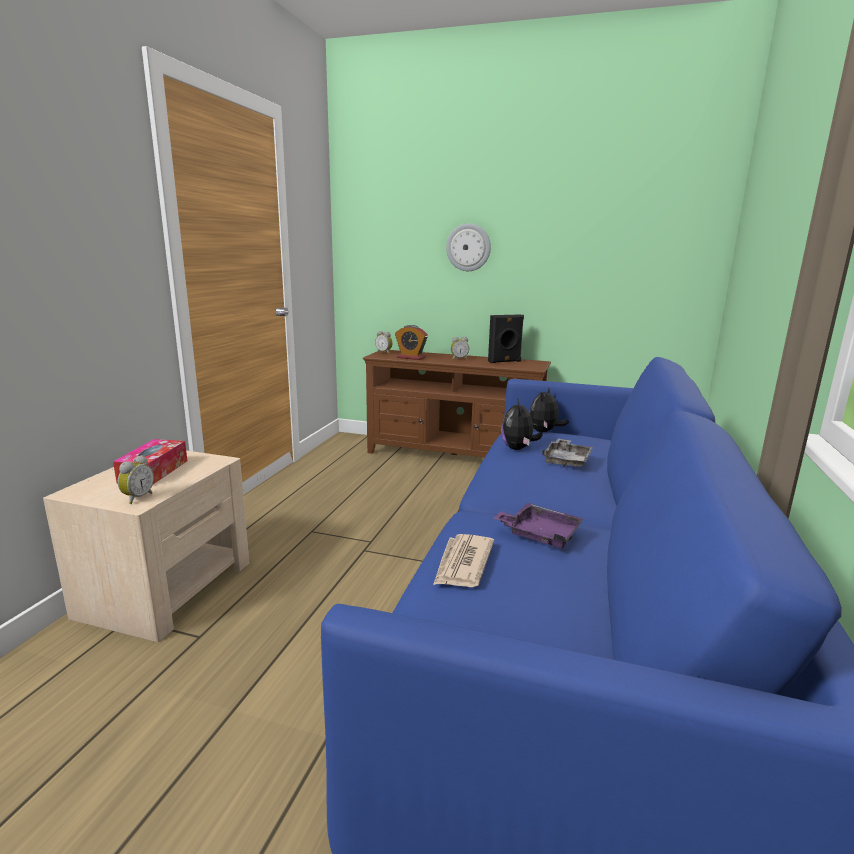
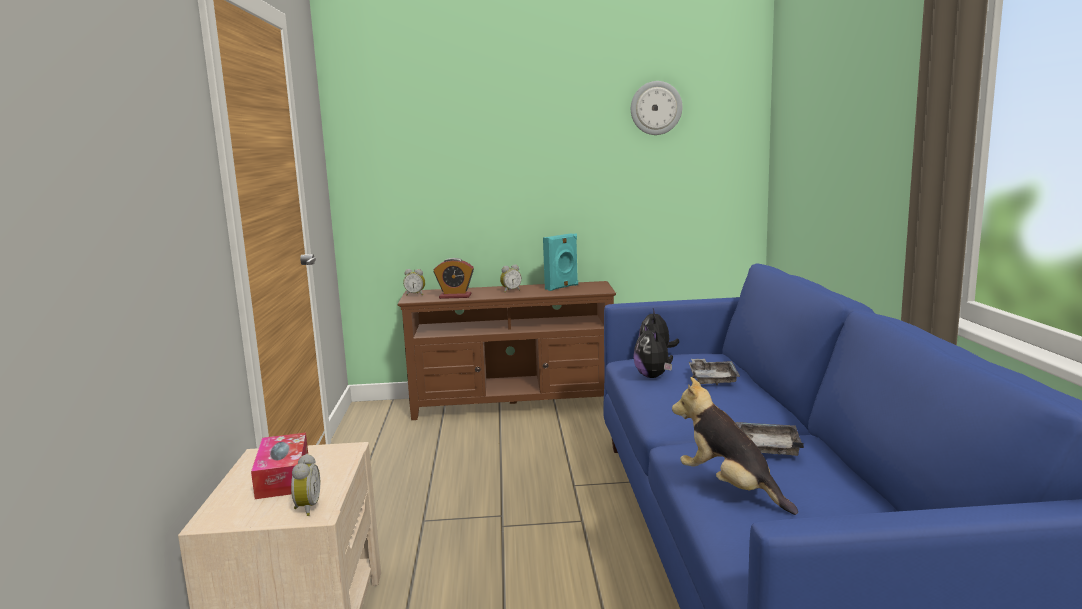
camera: 20 degrees left, 5 degrees down
(462, 564) = (730, 488): newspaper -> plush toy
(468, 247) = (501, 164): wall clock -> wall clock (656, 108)
(504, 361) = (562, 287): black speaker -> turquoise speaker
(539, 534) = (763, 448): purple tray -> grey tray

